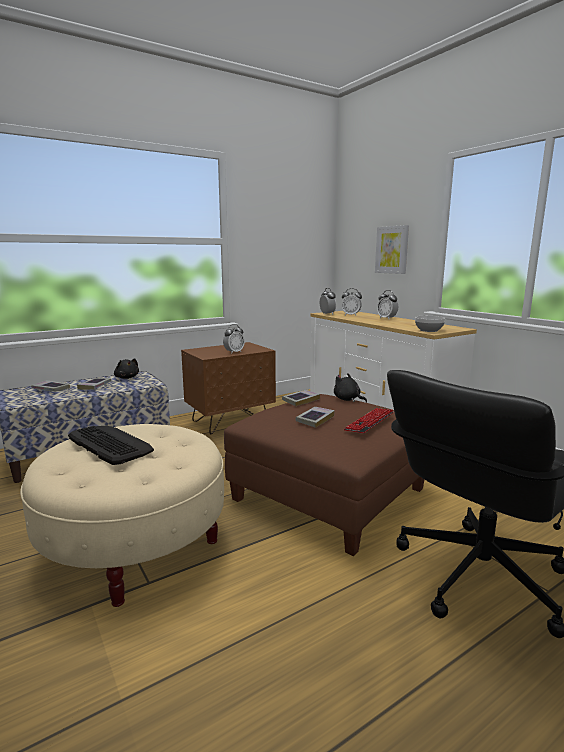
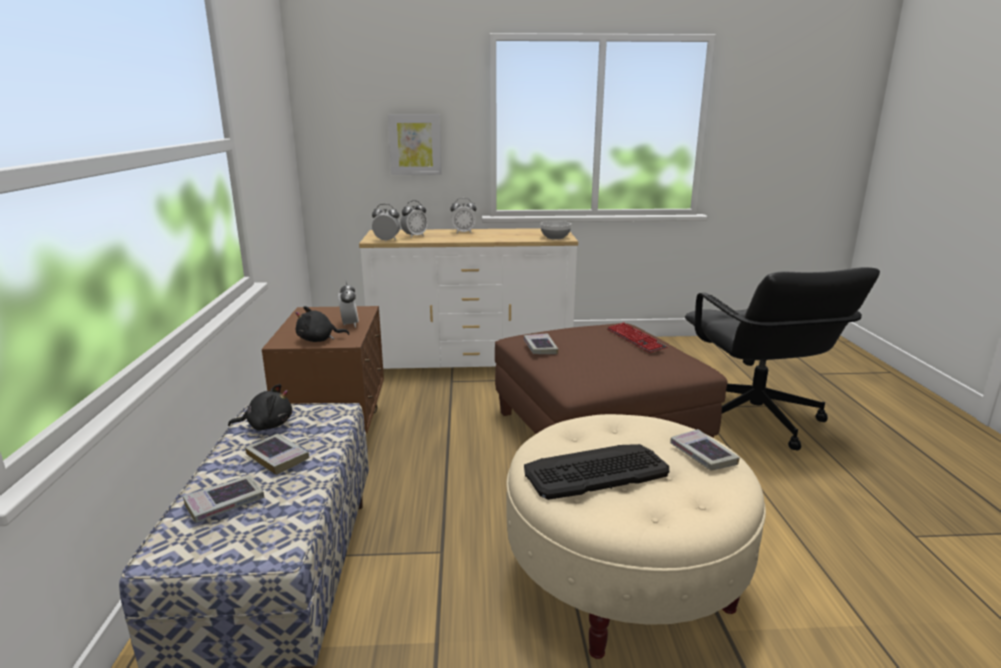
camera: 60 degrees left, 5 degrees up
(315, 419) = (609, 356): book -> book (703, 455)
(348, 399) = (560, 330): black plush toy -> black plush toy (319, 340)

